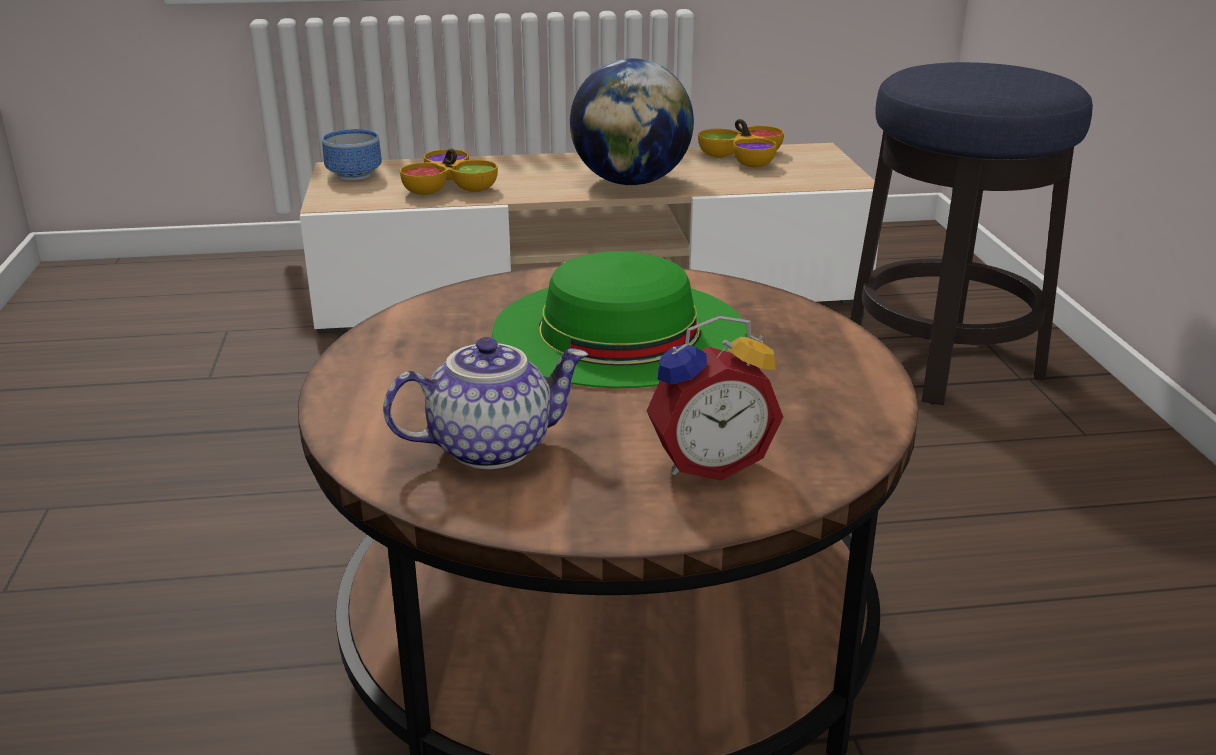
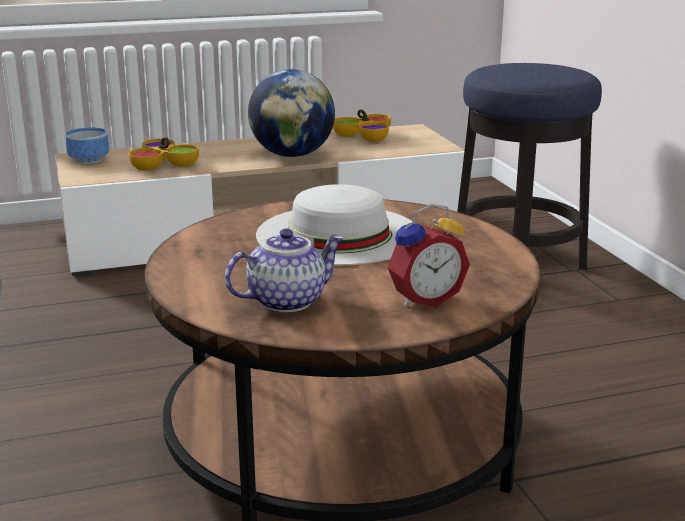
camera: 10 degrees left, 5 degrees down
(619, 330) = (338, 234): green hat -> white hat

